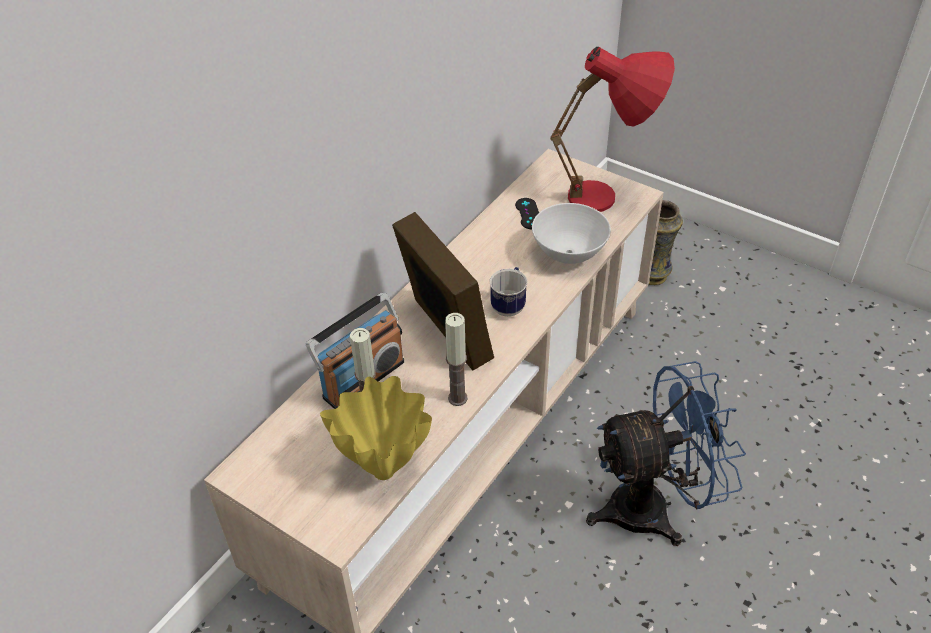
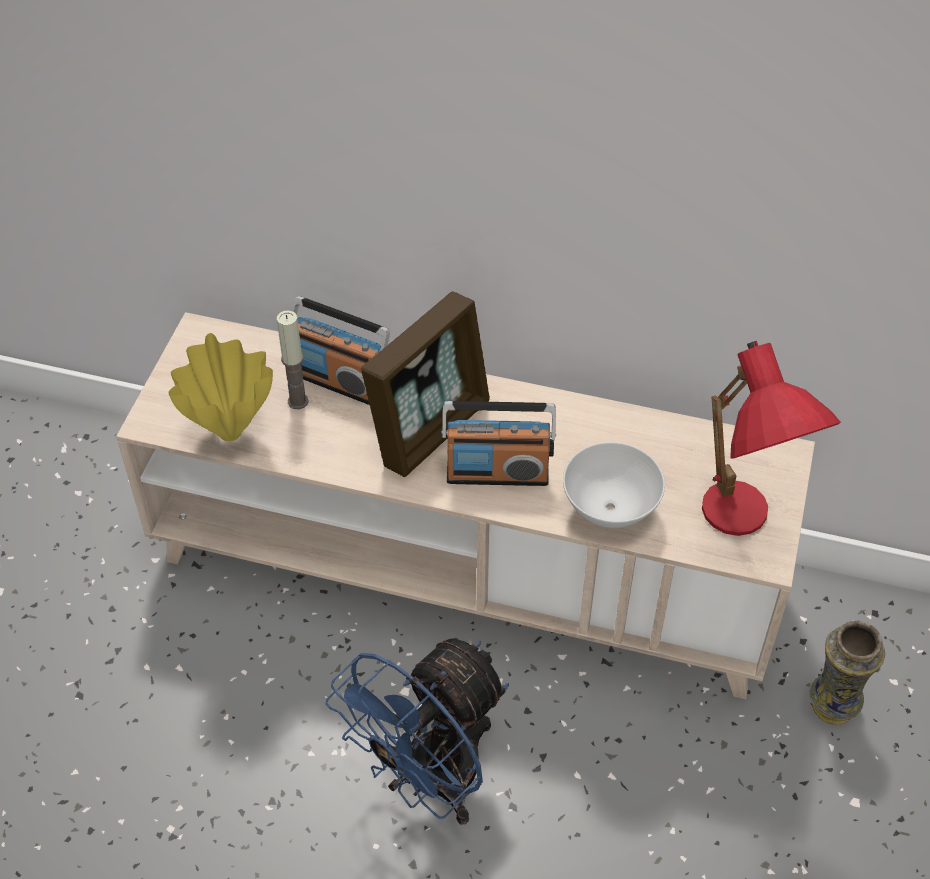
camera: 70 degrees right, 5 degrees up
(457, 398) = (341, 464): candle -> none
(509, 305) = (497, 473): mug -> radio
(528, 214) = (667, 452): black game controller -> none
(653, 507) = (430, 780): blue fan -> blue fan turned 75 degrees clockwise

